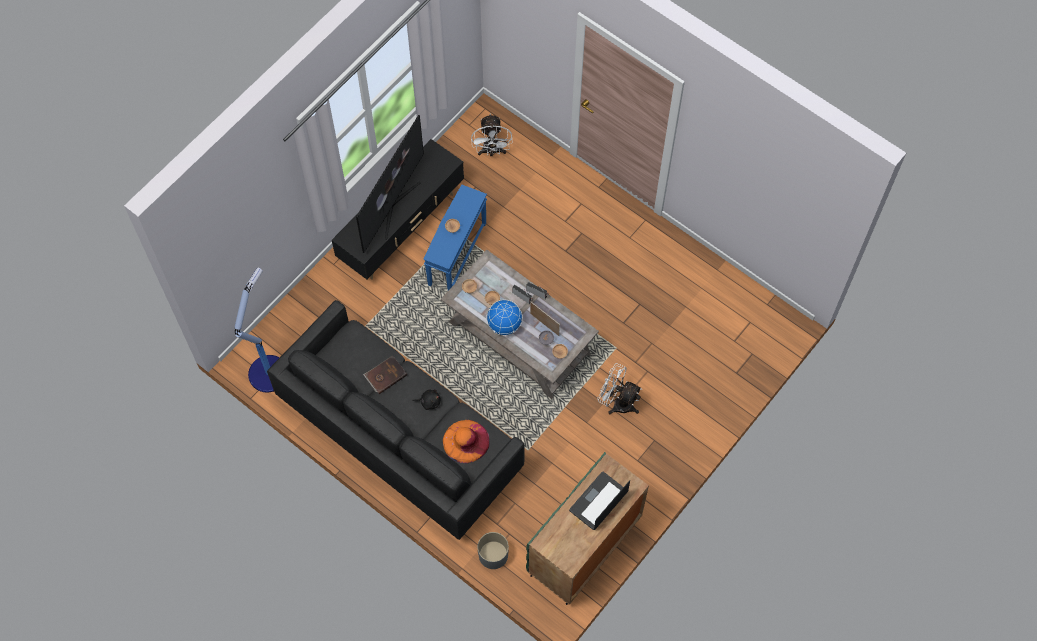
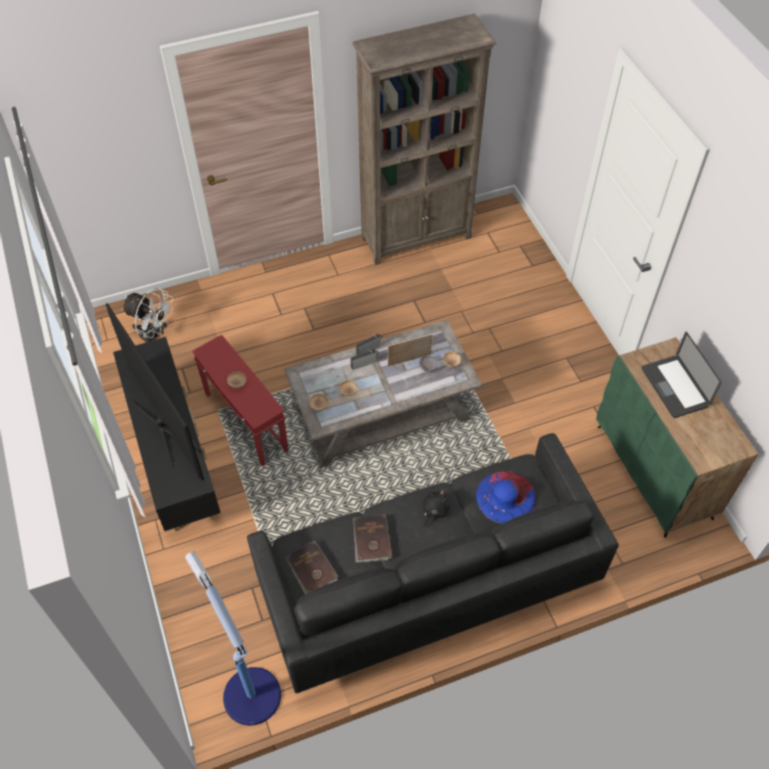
camera: 60 degrees left, 10 degrees down
(344, 352) = (311, 570): none -> brown book
(456, 254) = (245, 422): blue side table -> red side table
(466, 441) = (506, 497): orange hat -> blue hat
(493, 555) = (623, 561): grey planter -> none
(504, 325) = (385, 394): globe -> none
(618, 402) = (508, 367): white fan -> none
(707, 272) = (417, 237): none -> brown bookcase

